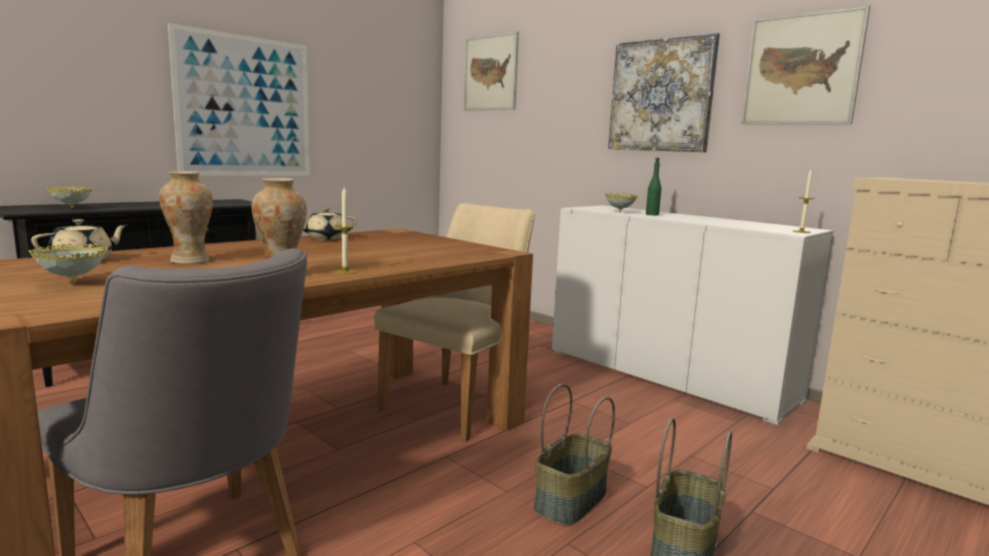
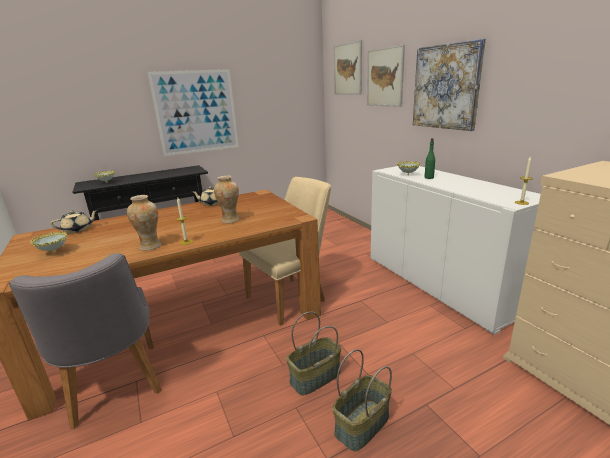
camera: 20 degrees right, 10 degrees up
(190, 261) = (122, 230): vase -> vase (230, 220)
(801, 69) = (543, 67): picture -> picture (384, 77)

